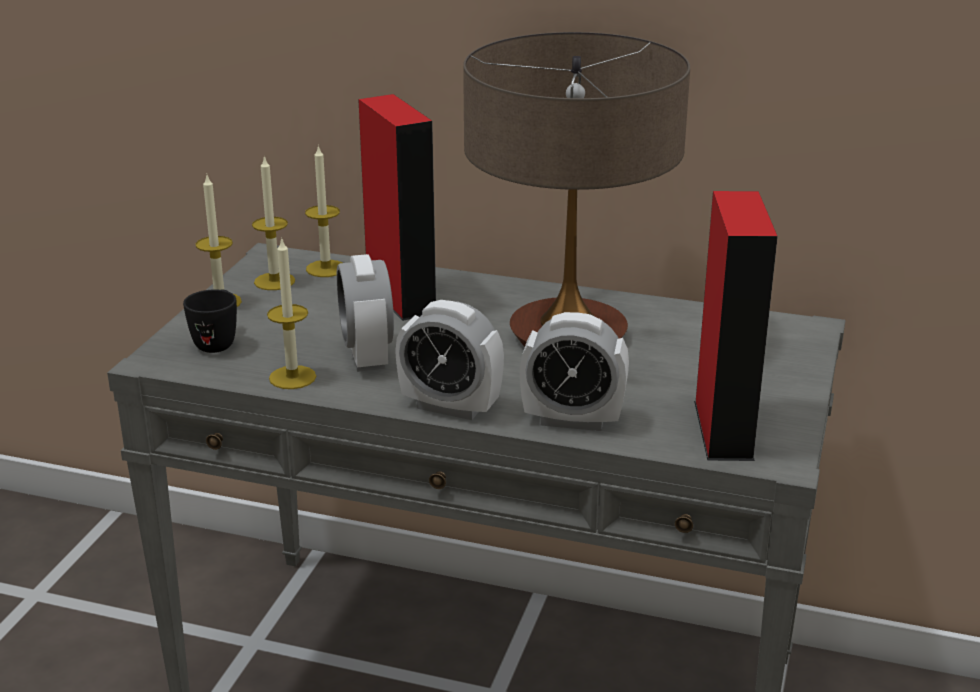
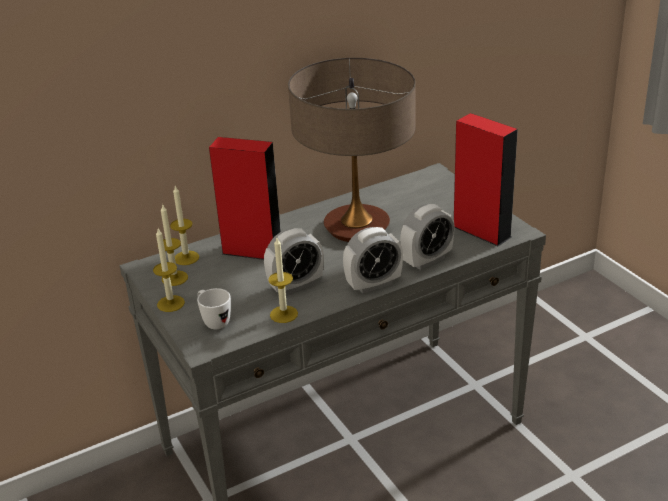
camera: 45 degrees left, 5 degrees up
(217, 342) = (214, 321): black mug -> white mug
(367, 357) = (296, 285): alarm clock -> alarm clock turned 60 degrees counterclockwise

